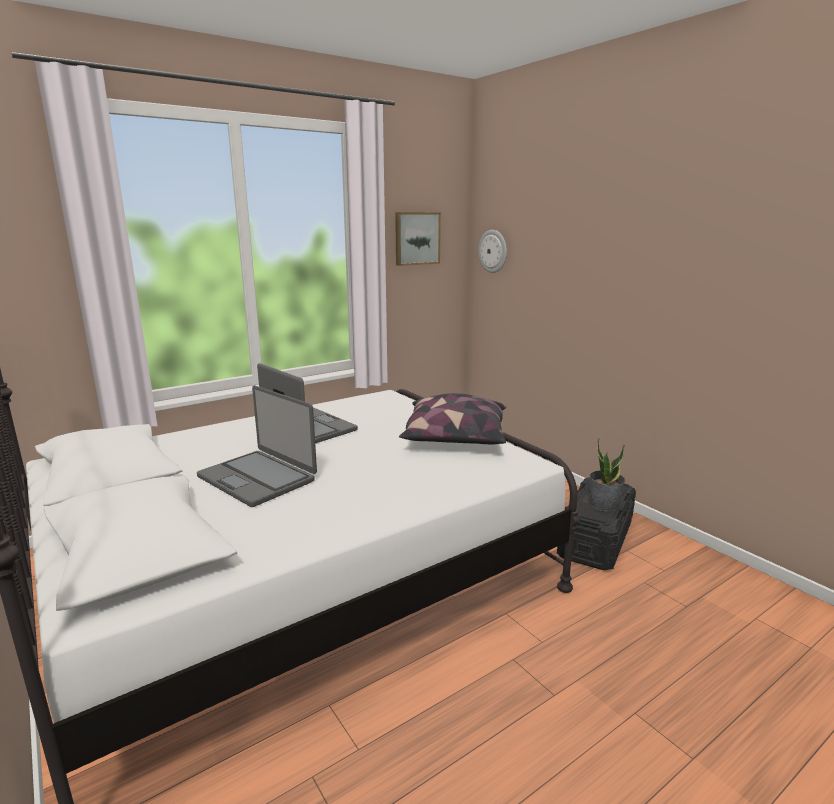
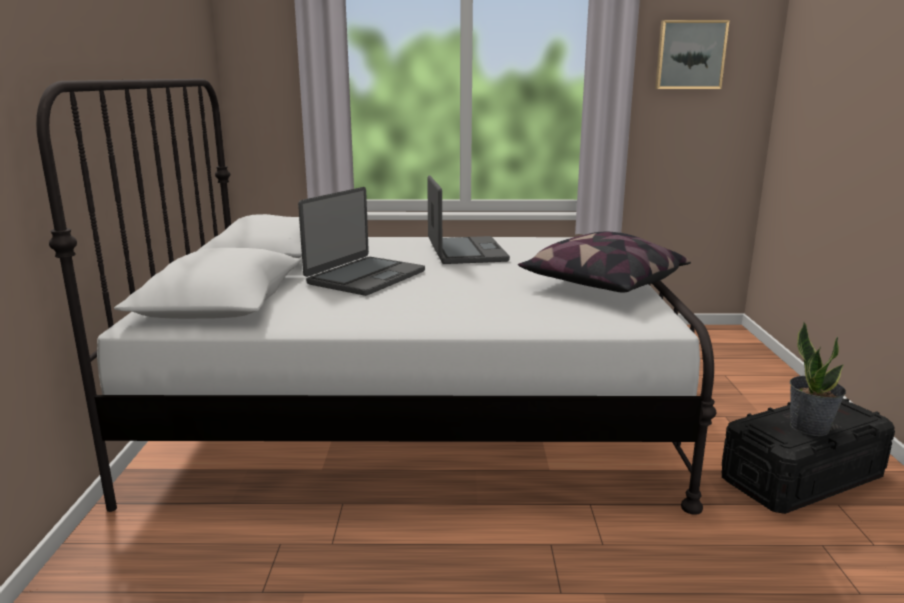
camera: 35 degrees right, 0 degrees up
(258, 478) = (365, 277): laptop -> laptop turned 135 degrees counterclockwise
(493, 251) = (800, 72): wall clock -> none

